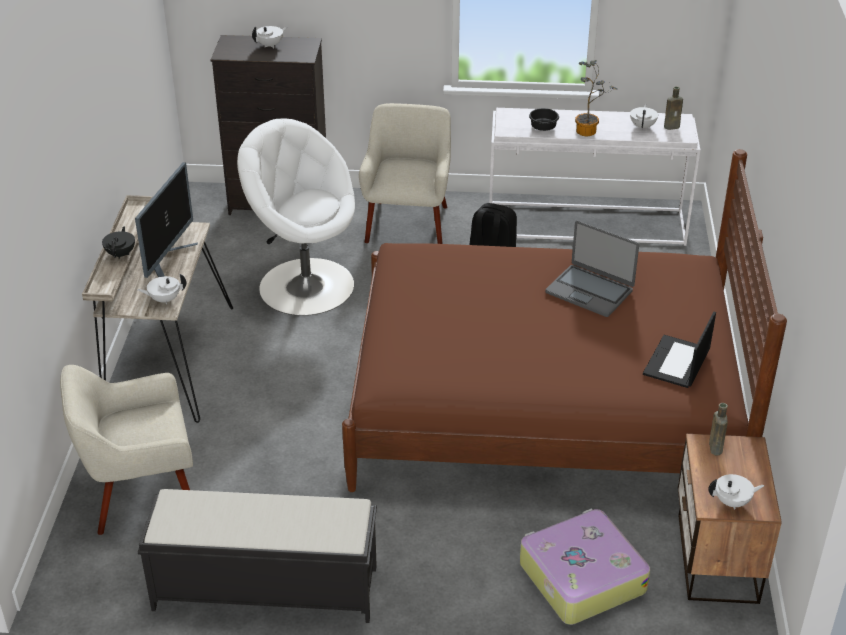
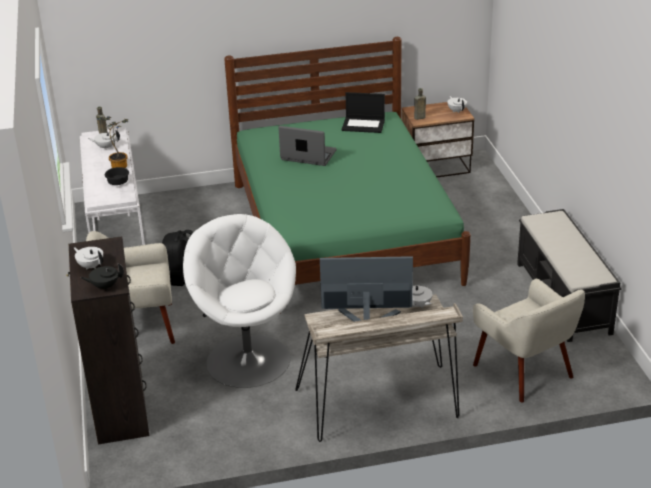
camera: 105 degrees left, 5 degrees down
(121, 254) = (396, 320): black teapot -> black teapot (105, 286)
(305, 285) = (248, 359): white armchair -> white armchair turned 135 degrees clockwise
(543, 406) = (343, 232): brown bed -> green bed
(580, 577) = (477, 202): suitcase -> none
(589, 291) = (308, 156): laptop -> laptop turned 90 degrees counterclockwise

